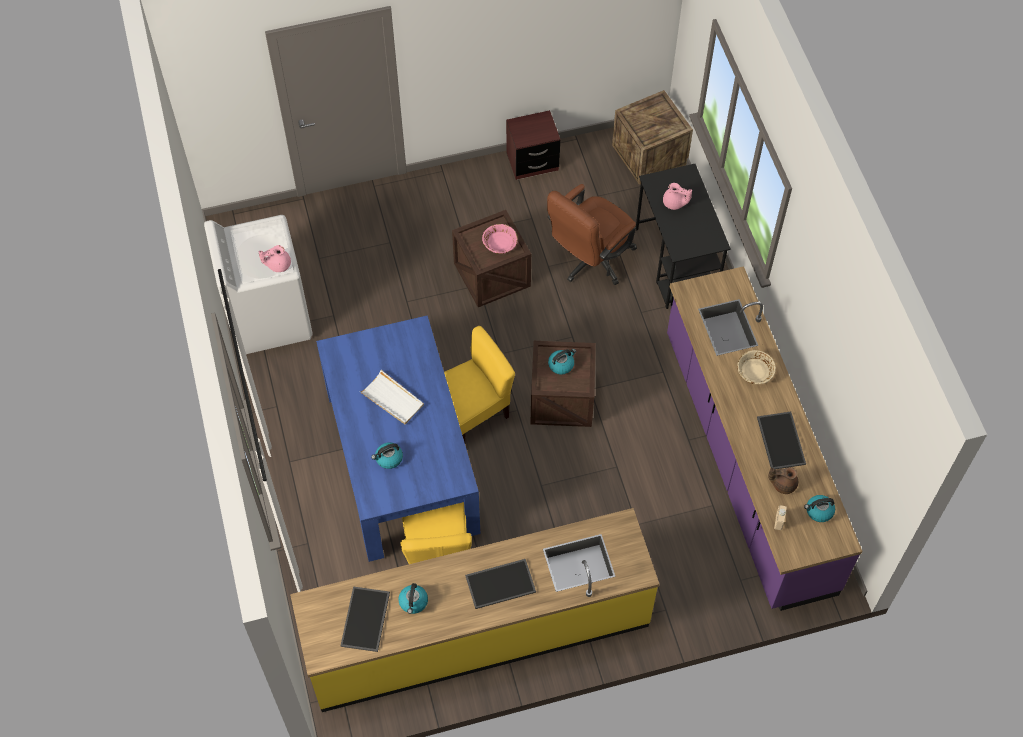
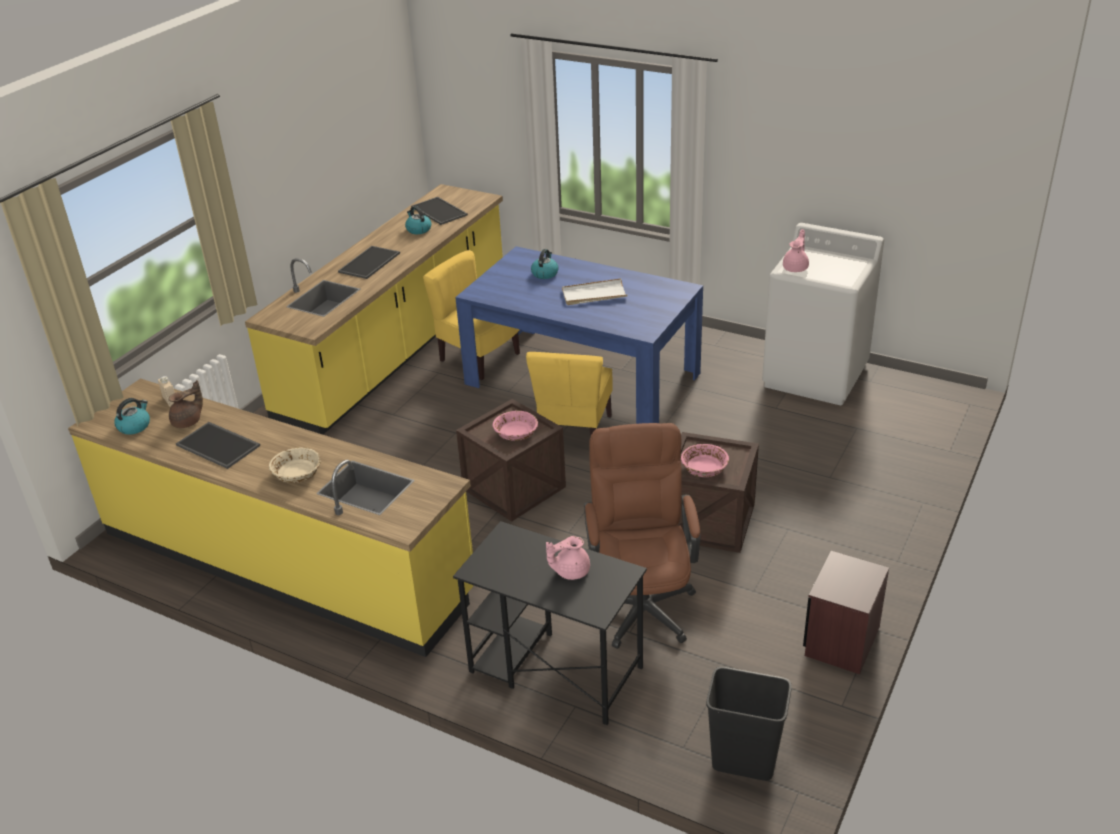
camera: 135 degrees right, 25 degrees down
(561, 364) = (516, 433): kettle -> pink bowl
(649, 154) = (743, 762): crate -> black trash can
(746, 462) = (286, 561): purple counter -> yellow counter

